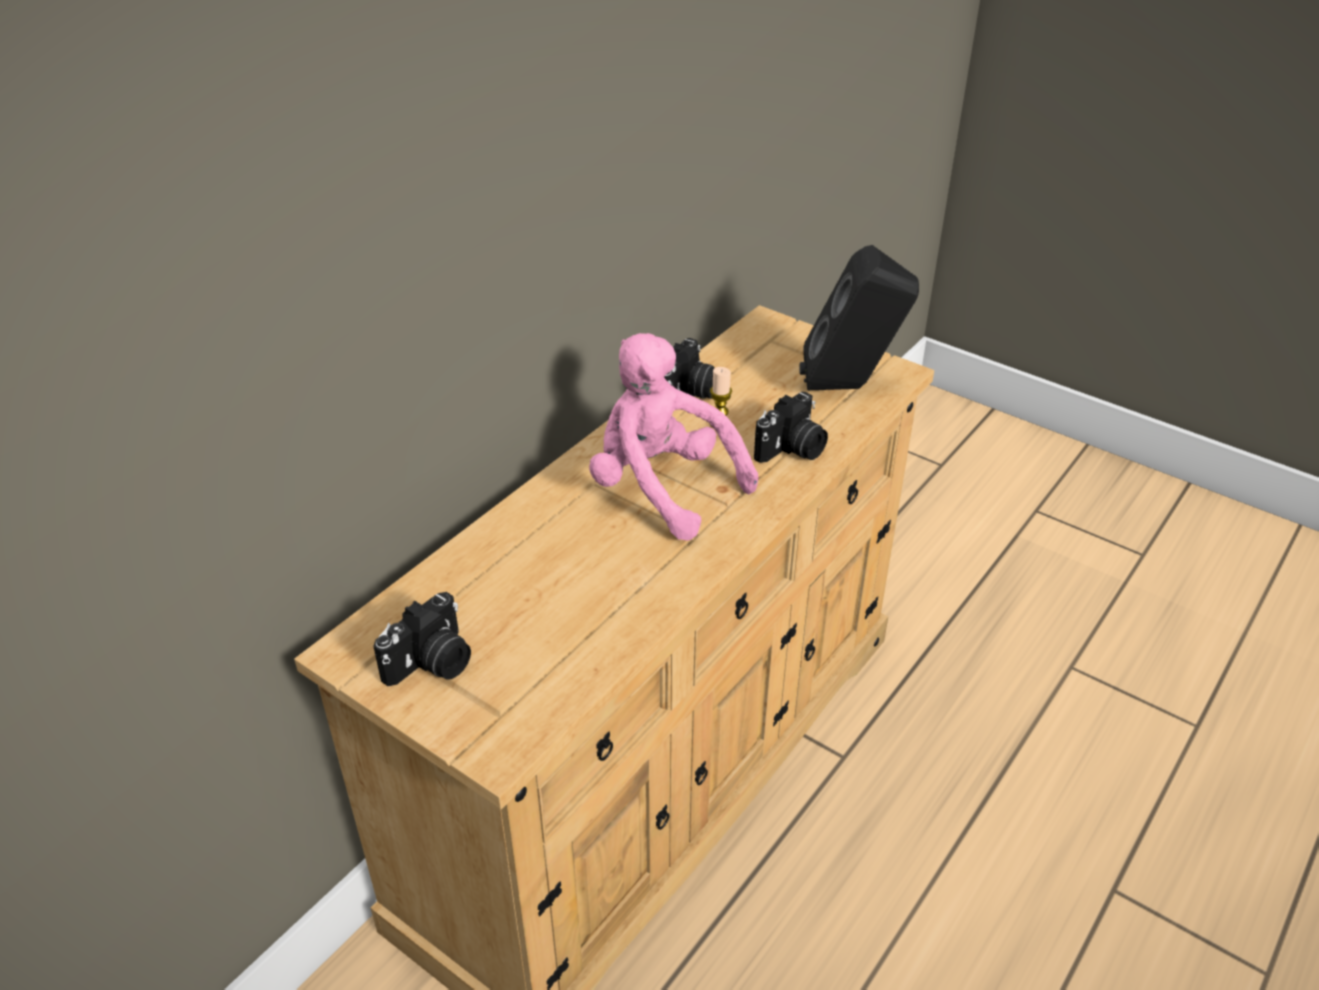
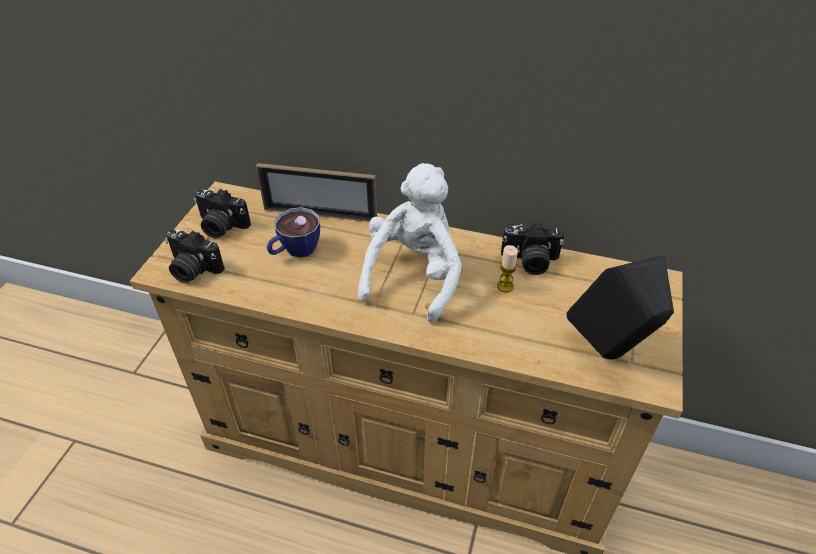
camera: 70 degrees right, 5 degrees up
(479, 547) = (320, 214): none -> picture frame
(547, 588) = (295, 251): none -> cup
(662, 488) = (413, 275): pink plush toy -> white plush toy
(792, 450) = (497, 334): camera -> camera (192, 269)

